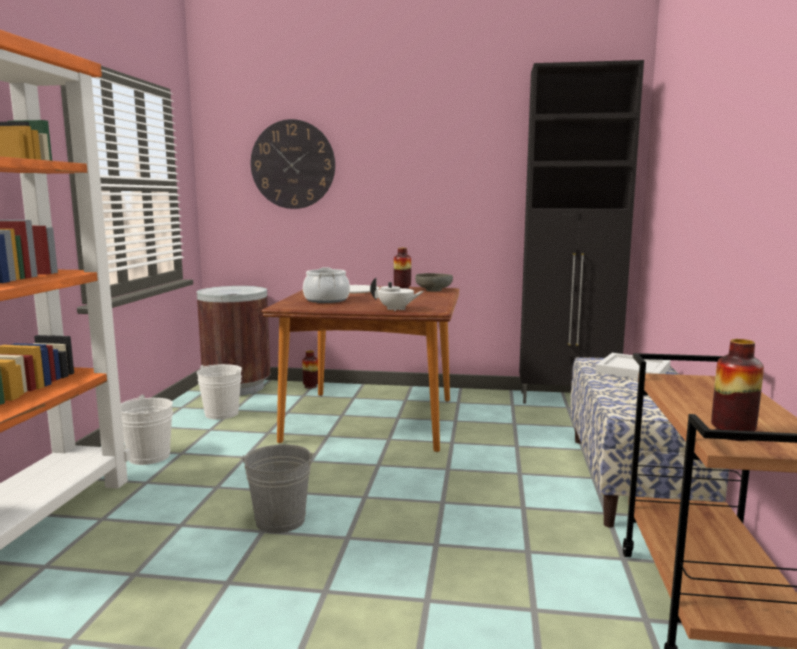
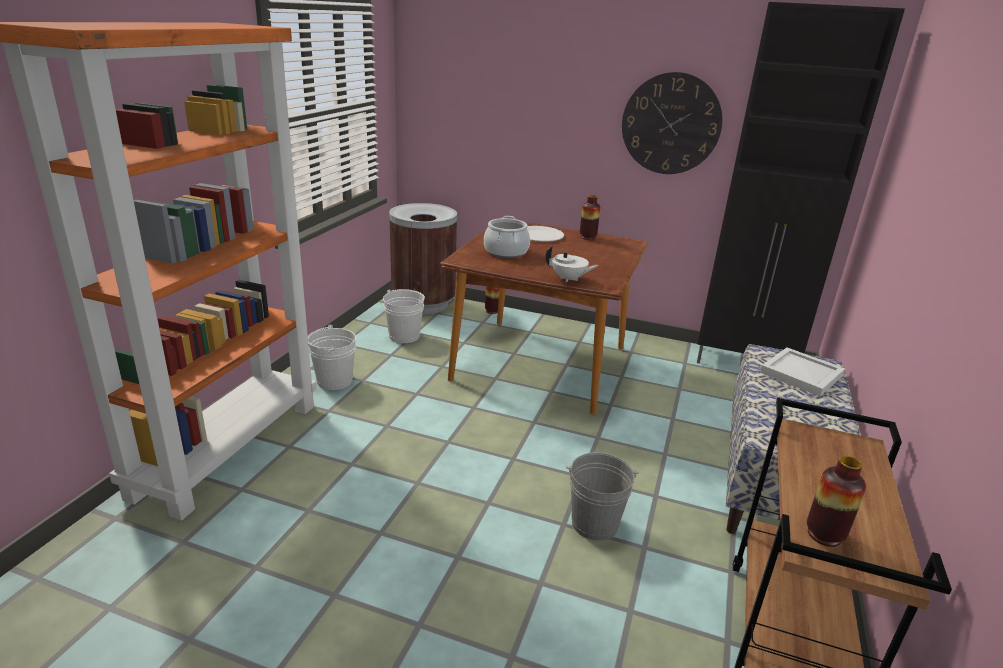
camera: 10 degrees right, 15 degrees up
(280, 520) = (434, 473): grey bucket -> grey bucket (595, 523)
(293, 164) = (492, 85): wall clock -> wall clock (671, 124)
(433, 290) = (619, 243): grey bowl -> none

